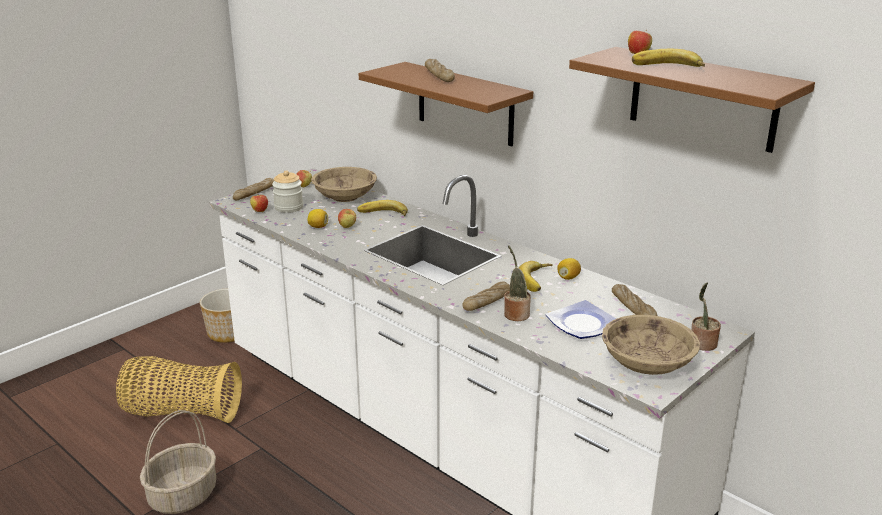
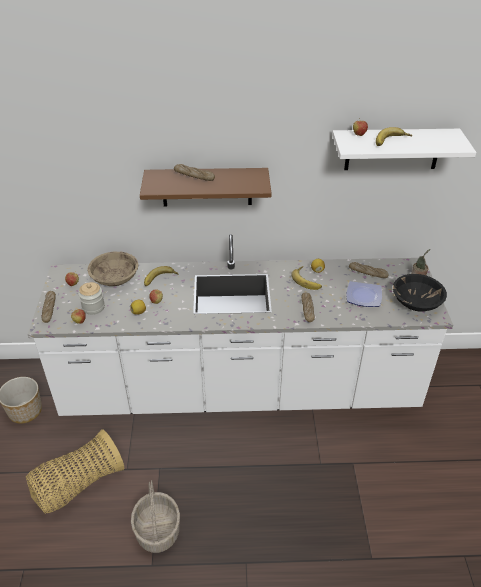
camera: 45 degrees left, 15 degrees up
(515, 314) = (330, 309): potted plant -> none
(647, 363) = (416, 302): beige bowl -> black bowl
(702, 99) = (392, 149): brown shelf -> white shelf

